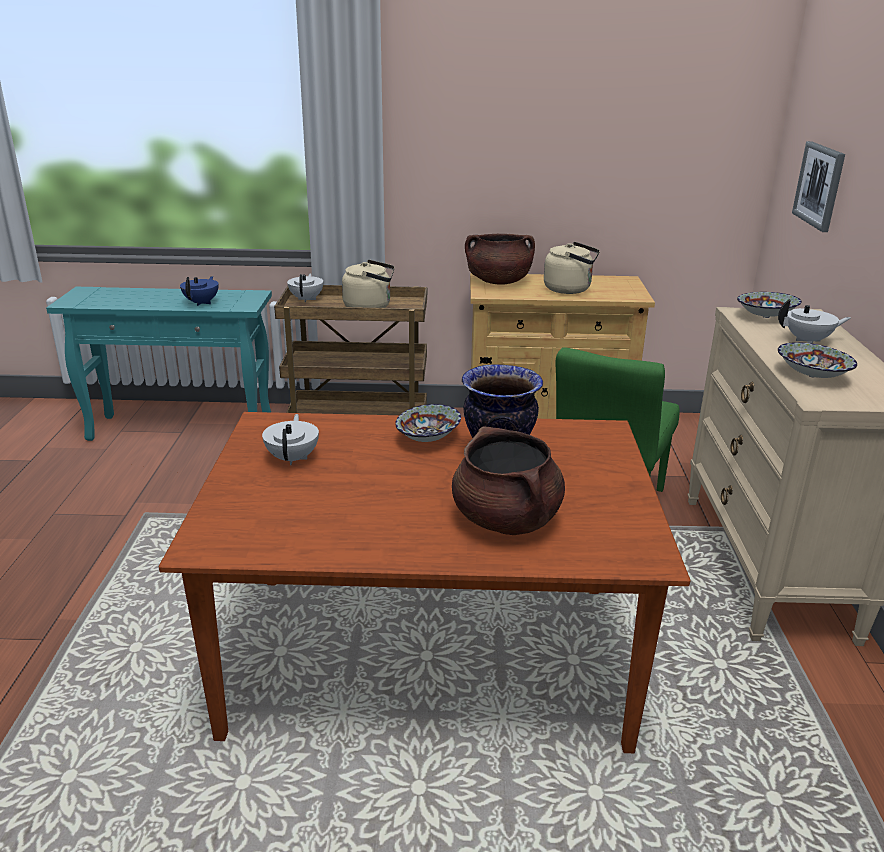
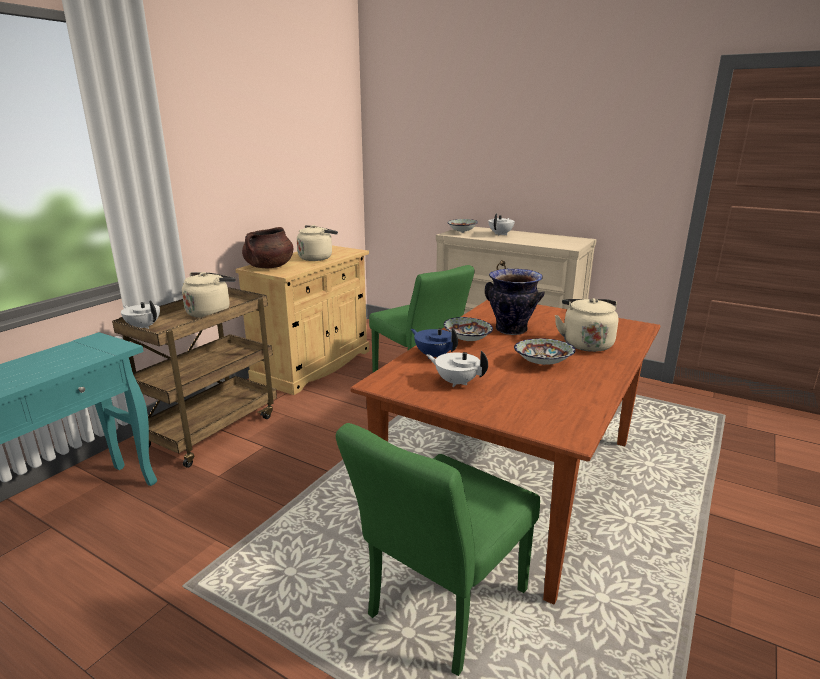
camera: 60 degrees left, 5 degrees down
(173, 659) = (440, 610): none -> green chair
(202, 303) = (63, 362): blue teapot -> blue teapot (434, 355)
(506, 520) = (586, 343): brown cooking pot -> beige kettle
(812, 376) = (542, 242): bowl -> bowl (542, 363)
(819, 185) = (425, 163): picture -> none

